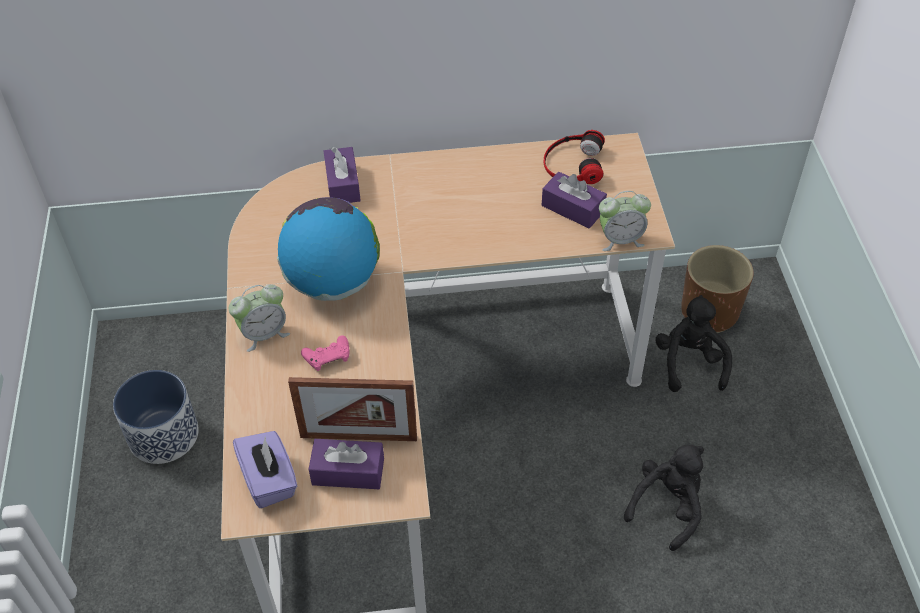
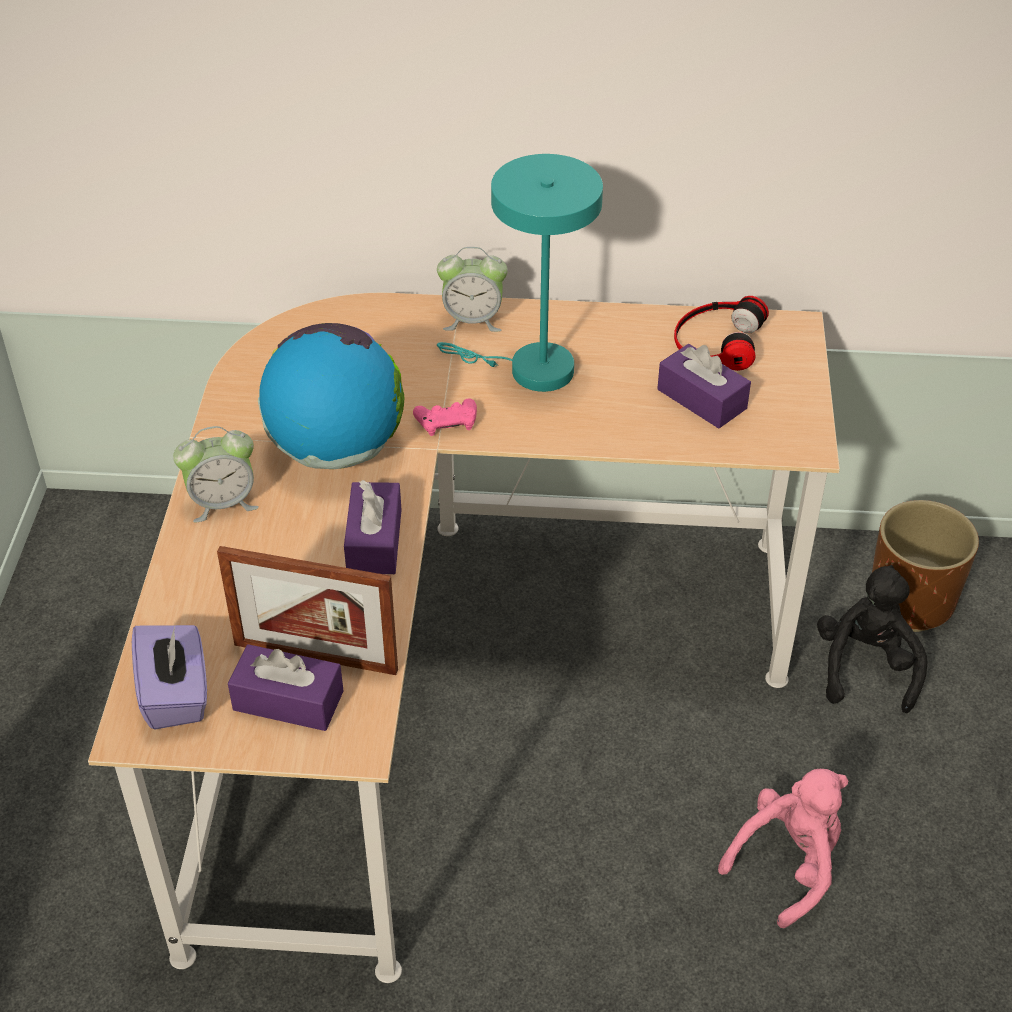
camera: 10 degrees right, 5 degrees down
(164, 435) = (95, 649): planter -> none
(327, 356) = (302, 544): pink game controller -> pink game controller (447, 422)
(343, 184) = (385, 326): purple tissue box -> purple tissue box (374, 541)
(452, 203) = (530, 369): none -> turquoise table lamp
(620, 239) = (761, 449): alarm clock -> alarm clock (473, 320)
(667, 507) = (788, 864): black plush toy -> pink plush toy

